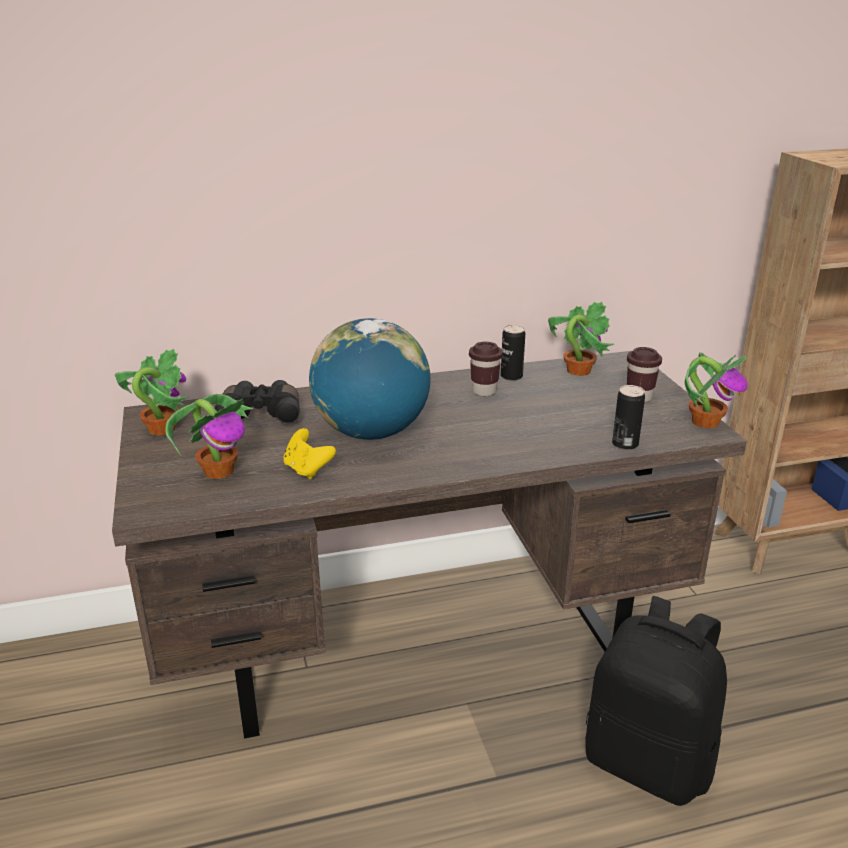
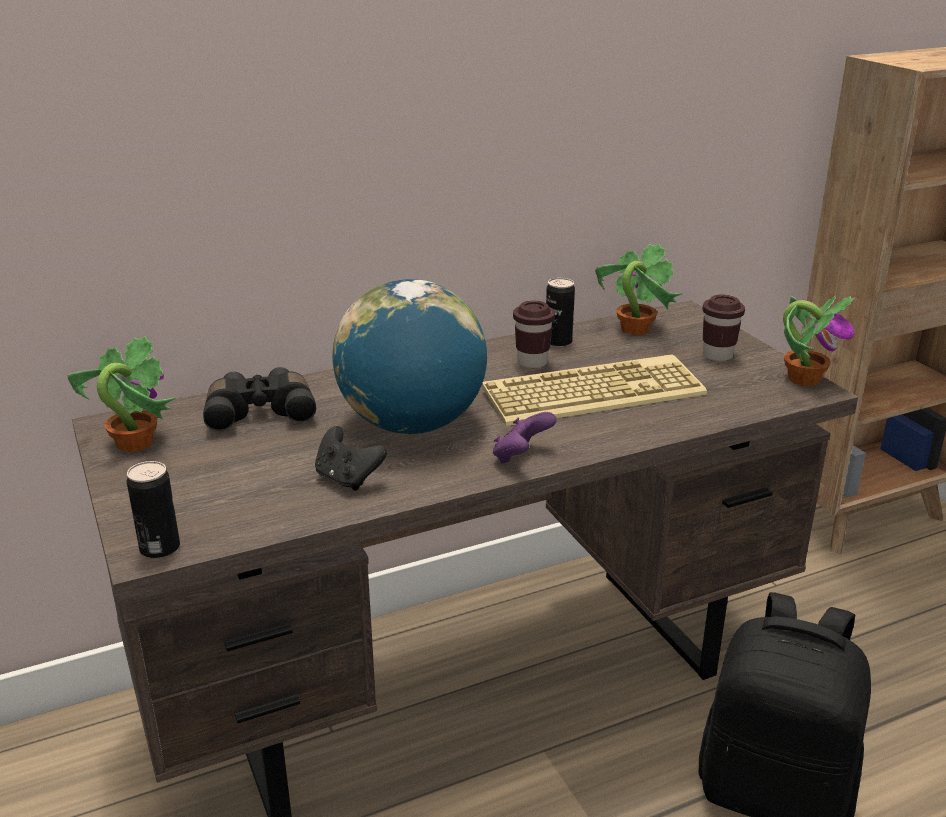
camera: 10 degrees left, 0 degrees up
(219, 470) = (232, 490): potted plant -> none
(307, 469) = (348, 479): yellow game controller -> black game controller
(446, 465) = (521, 457): none -> purple game controller
(525, 418) = (594, 391): none -> keyboard
(625, 444) = (723, 413): can -> can (160, 548)

